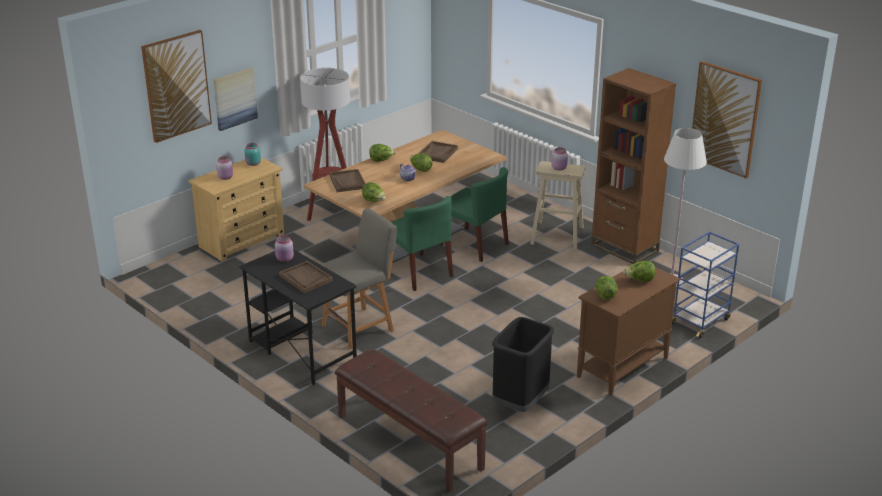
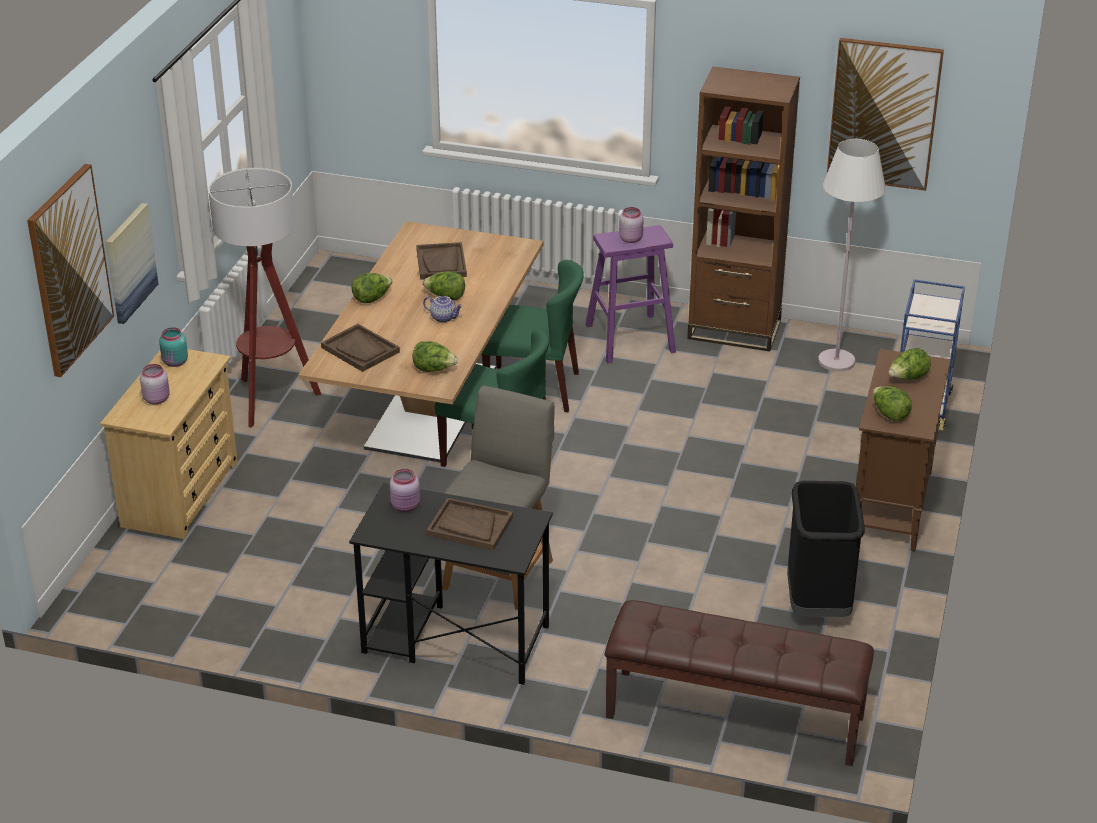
camera: 30 degrees left, 5 degrees up
(557, 235) = (630, 338): beige stool -> purple stool

